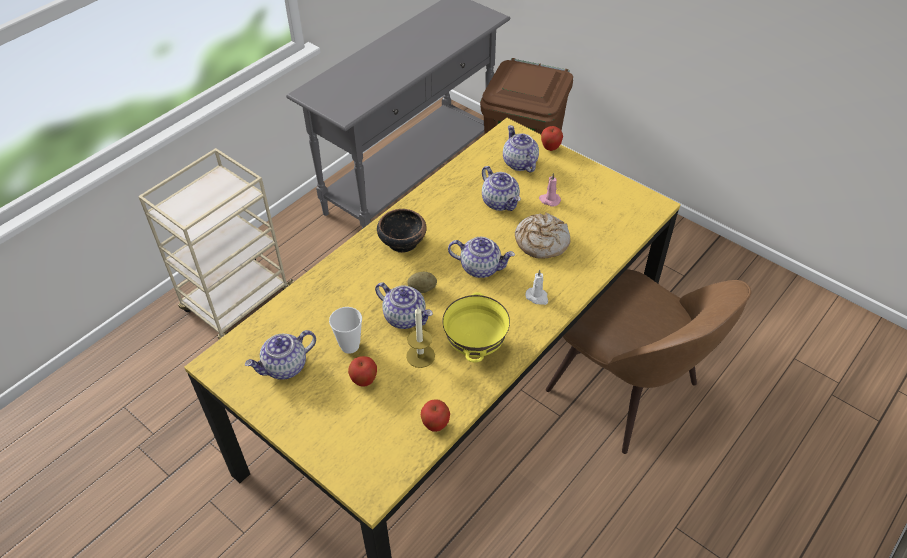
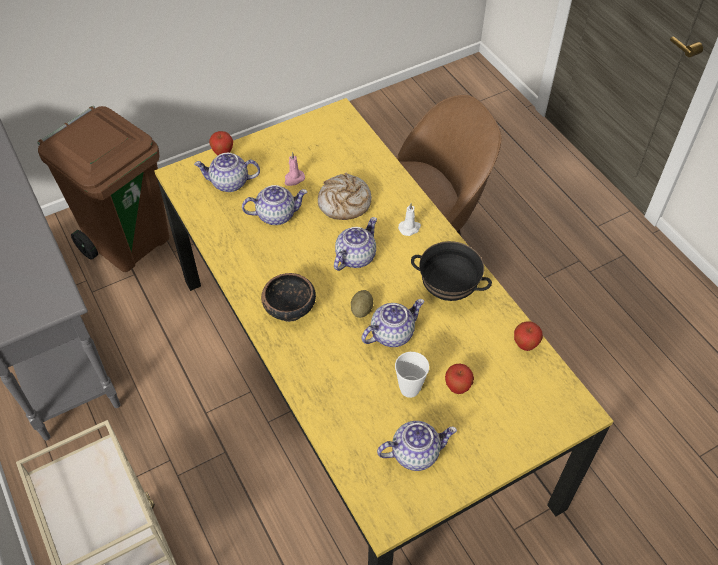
camera: 70 degrees left, 5 degrees up
(285, 367) = (415, 452): teapot -> teapot turned 90 degrees counterclockwise
(420, 356) = (444, 334): candle -> none
(474, 346) = (447, 290): yellow bowl -> black bowl

